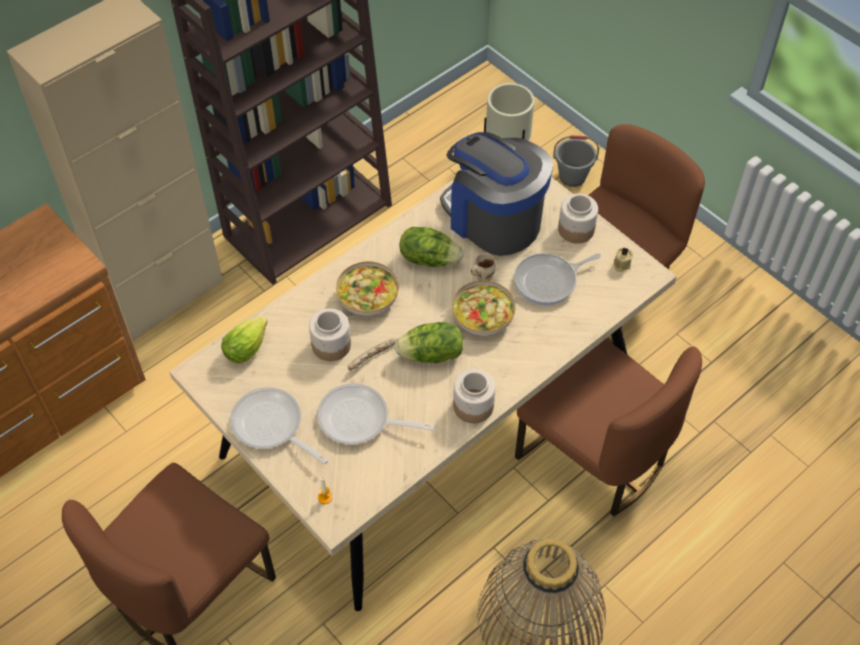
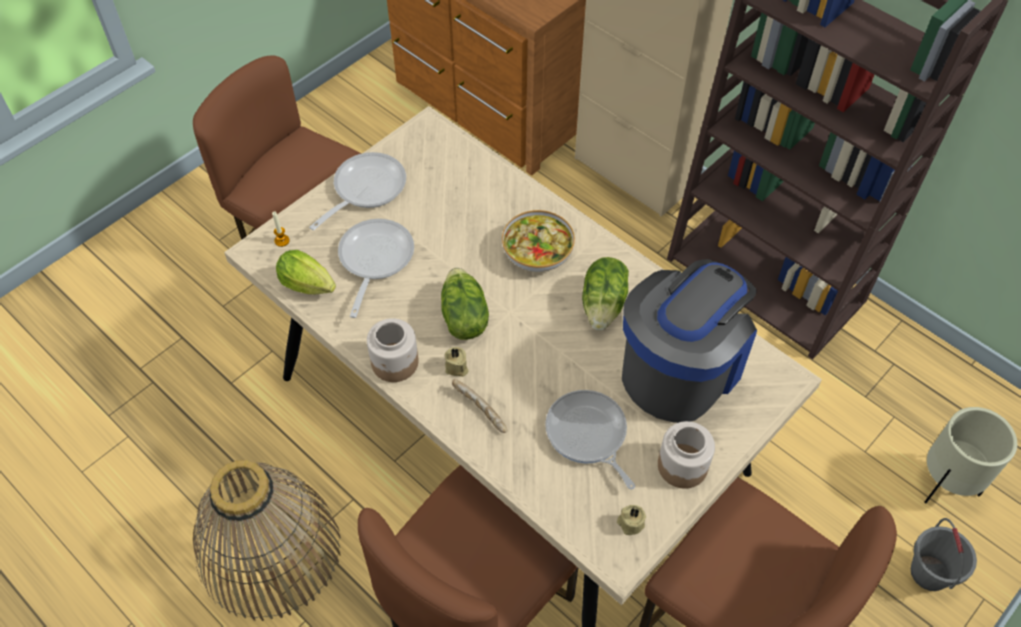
camera: 85 degrees right, 0 degrees up
(248, 346) = (462, 159): lettuce -> lettuce (310, 286)
(332, 345) = (469, 226): jar -> none
(373, 357) = (455, 264): bread -> bread (479, 410)
(482, 275) = (586, 361): beige mug -> none
(482, 317) = (523, 364): bowl -> none
(482, 362) = (456, 368): none -> beige candle

